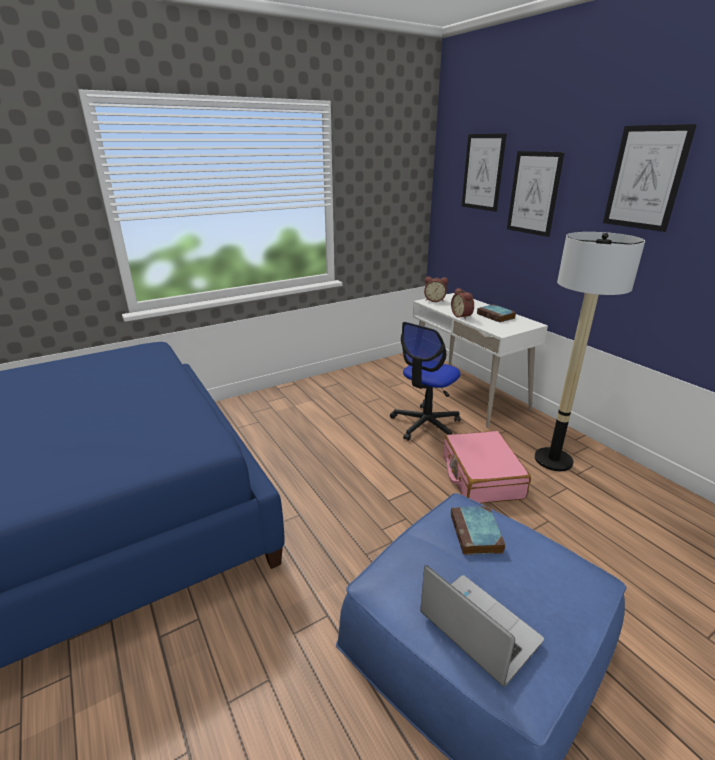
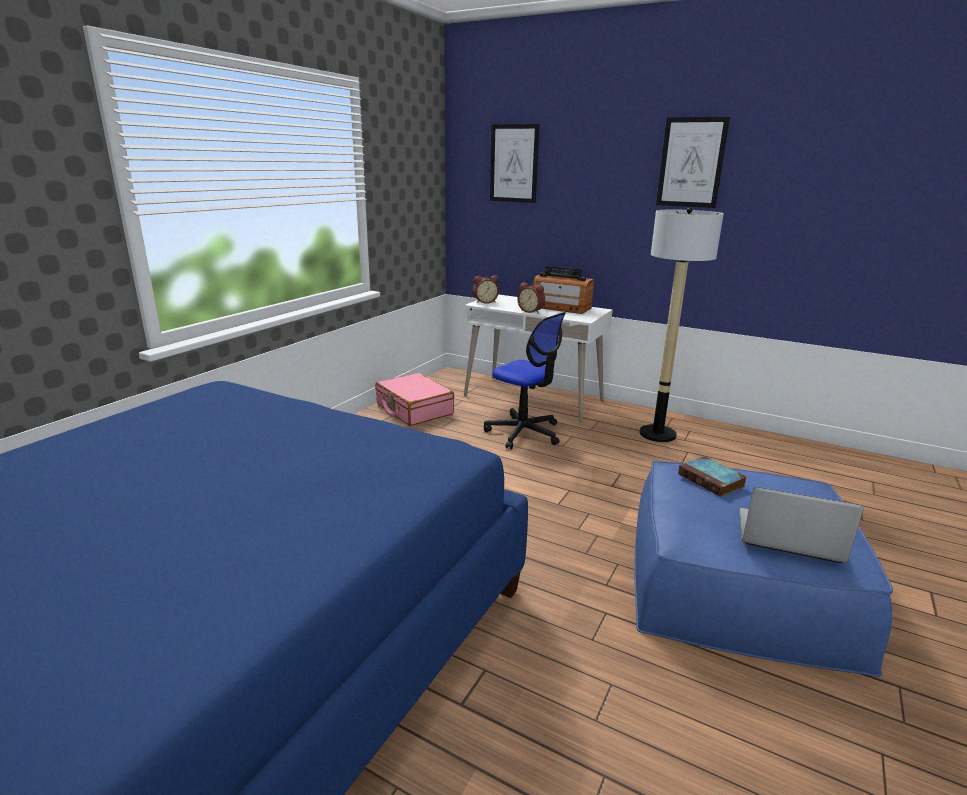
camera: 30 degrees left, 5 degrees down
(425, 425) = (524, 433): office chair -> office chair turned 60 degrees counterclockwise
(481, 477) = (616, 462): pink suitcase -> pink suitcase (414, 409)
(496, 316) = (561, 308): book -> radio
(534, 193) = (578, 182): picture -> none

